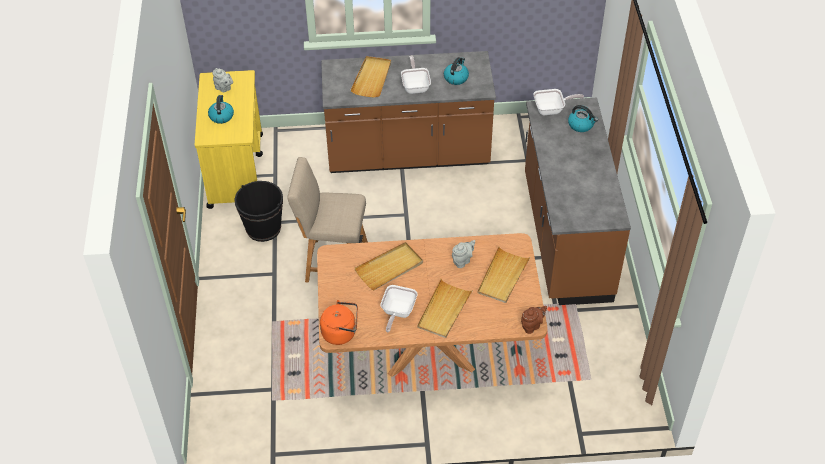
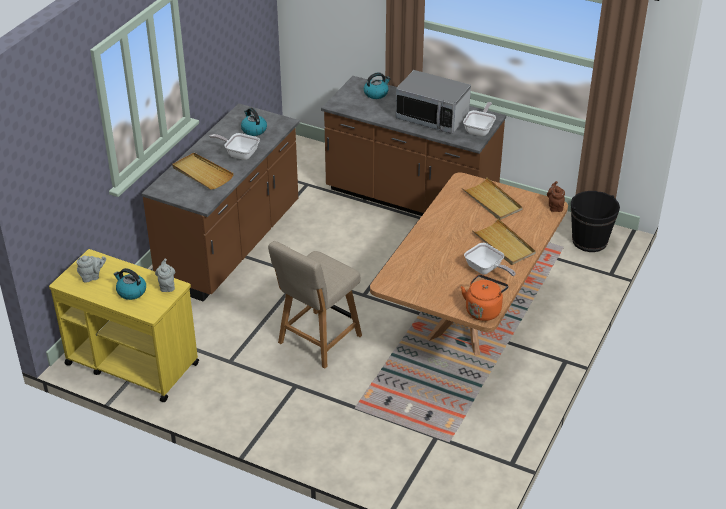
camera: 60 degrees left, 10 degrees down
(263, 228) = (230, 372): black bucket -> black bucket (589, 241)
(389, 268) = (431, 256): beige tray -> none
(462, 261) = (457, 215): grey teapot -> grey teapot (167, 285)
(552, 109) = (344, 100): frying pan -> frying pan (480, 130)
(576, 178) = (432, 117): none -> microwave

